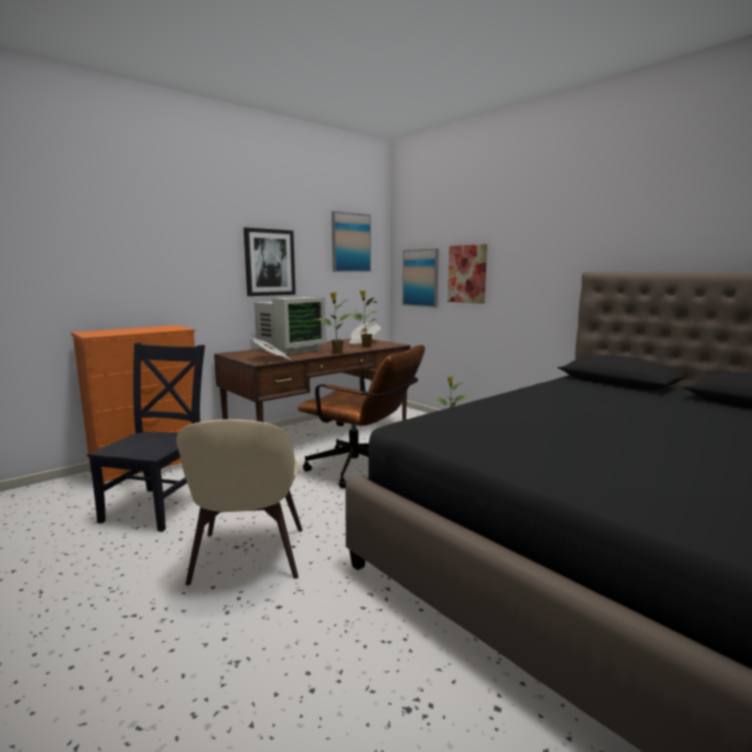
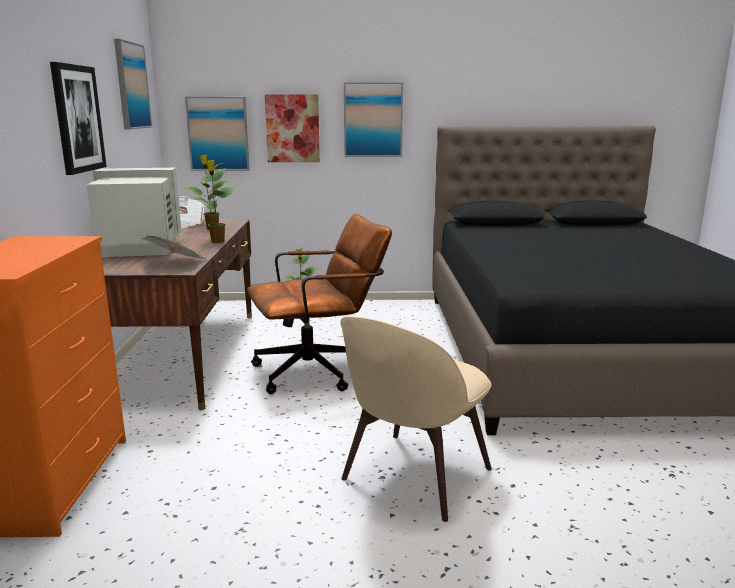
camera: 50 degrees left, 5 degrees up
(160, 506) = (206, 501): black chair -> none
(248, 558) = (413, 477): beige chair -> beige chair turned 90 degrees clockwise
(290, 349) = (139, 249): monitor -> monitor turned 90 degrees counterclockwise
(529, 266) = (373, 120): none -> picture

